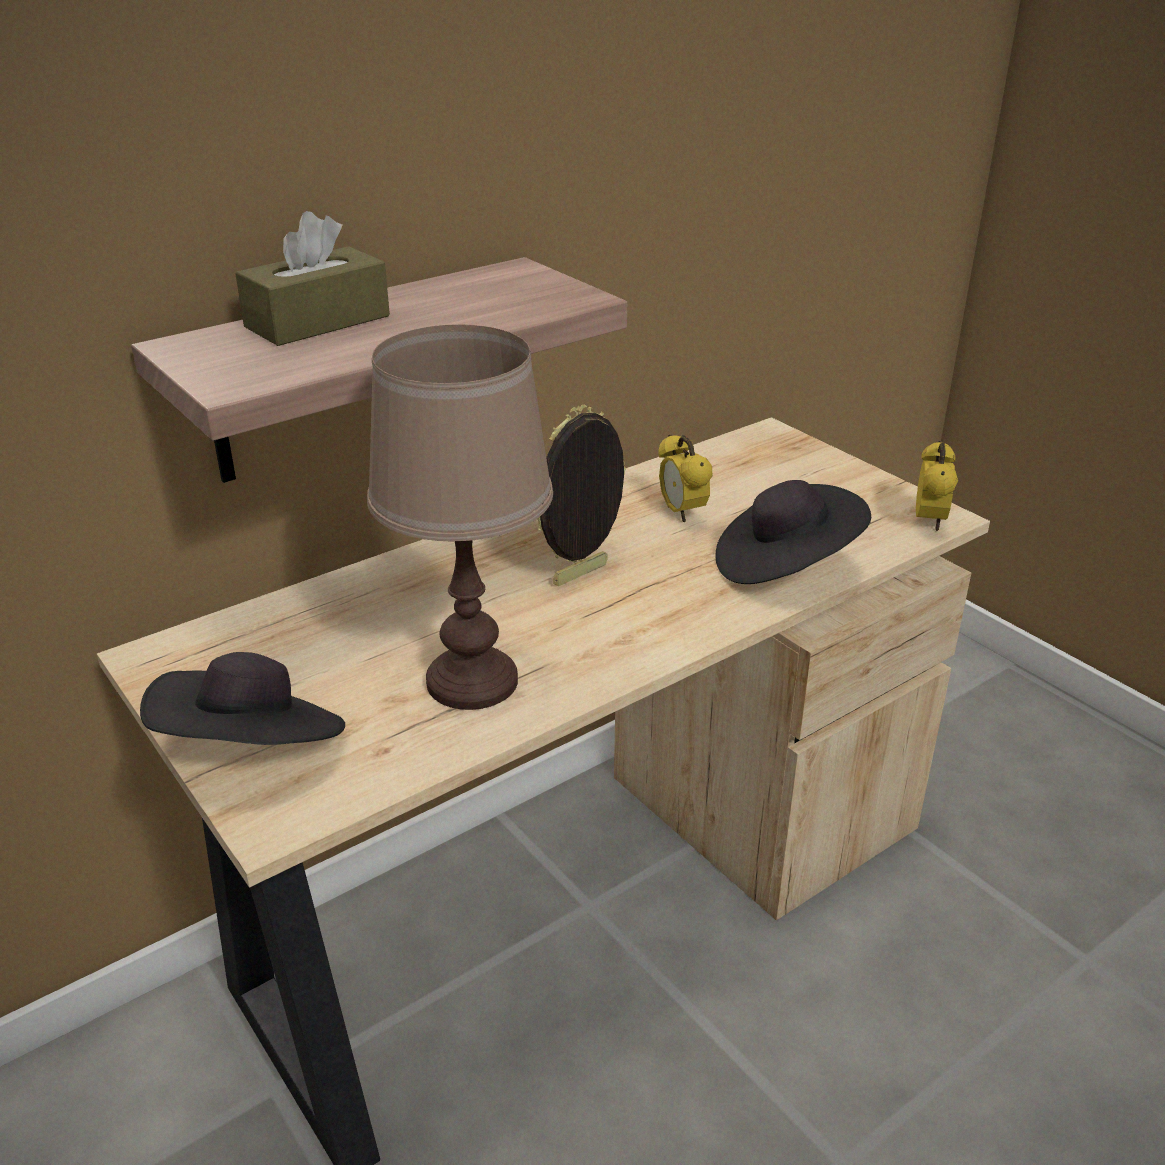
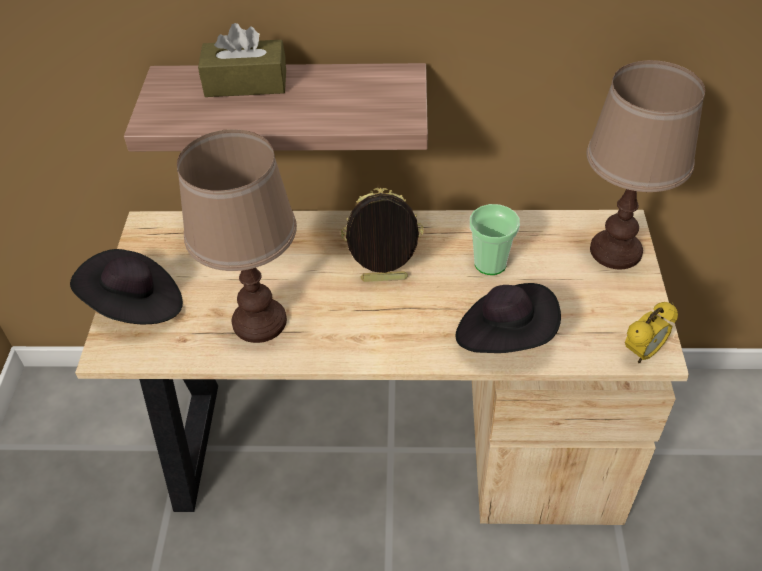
camera: 40 degrees right, 15 degrees up
(682, 513) = (490, 263): alarm clock -> cup
(792, 456) = (615, 251): none -> brown table lamp

